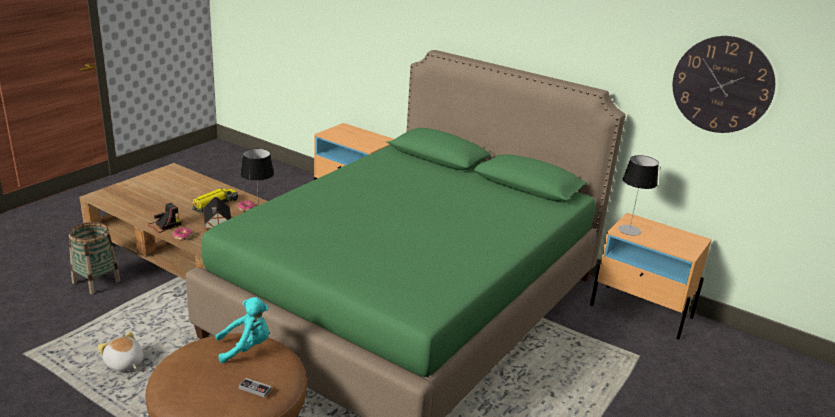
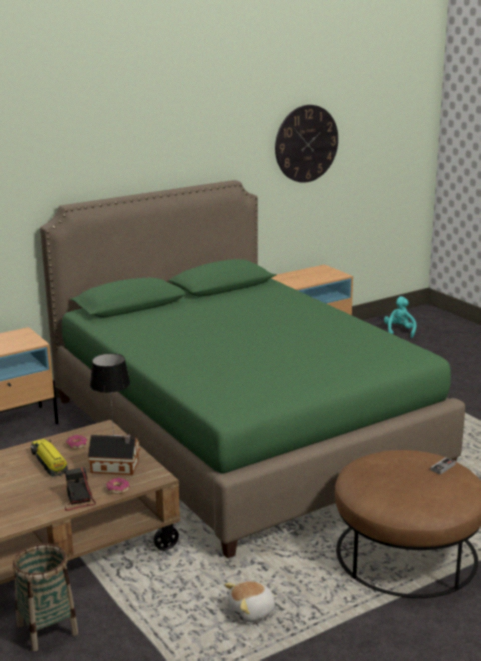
camera: 65 degrees left, 5 degrees down
(246, 348) = (379, 465): turquoise plush toy -> turquoise plush toy (399, 332)
(629, 230) = (296, 282): table lamp -> none

